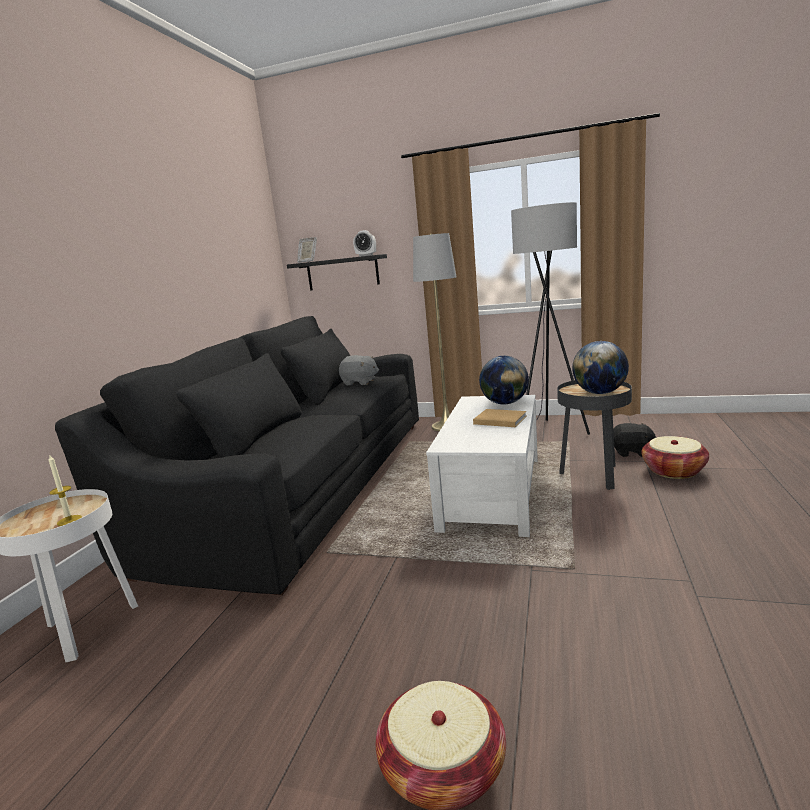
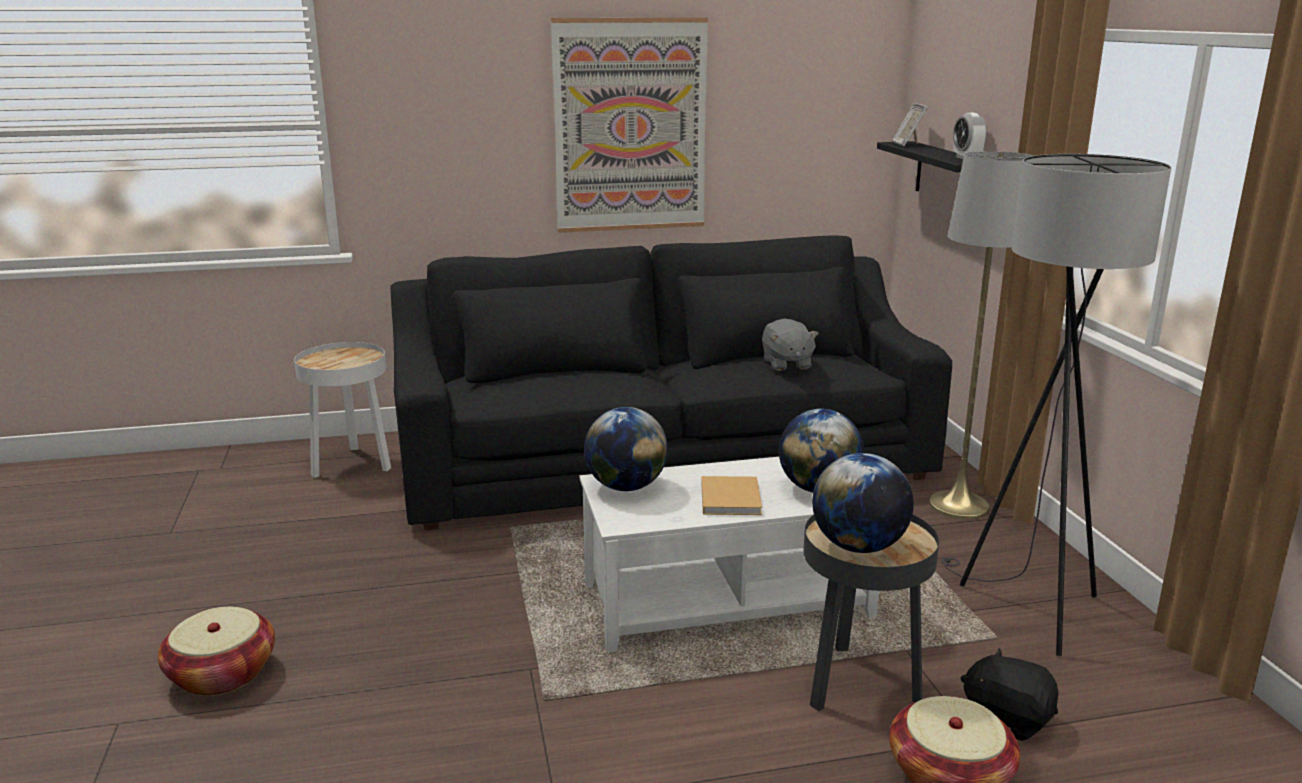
camera: 60 degrees right, 5 degrees up
(69, 520) = (333, 368): candle -> none
(169, 260) = (630, 126): none -> picture
(459, 441) = (626, 487): none -> globe
(632, 452) = (1007, 718): black plush toy -> black plush toy turned 135 degrees clockwise

